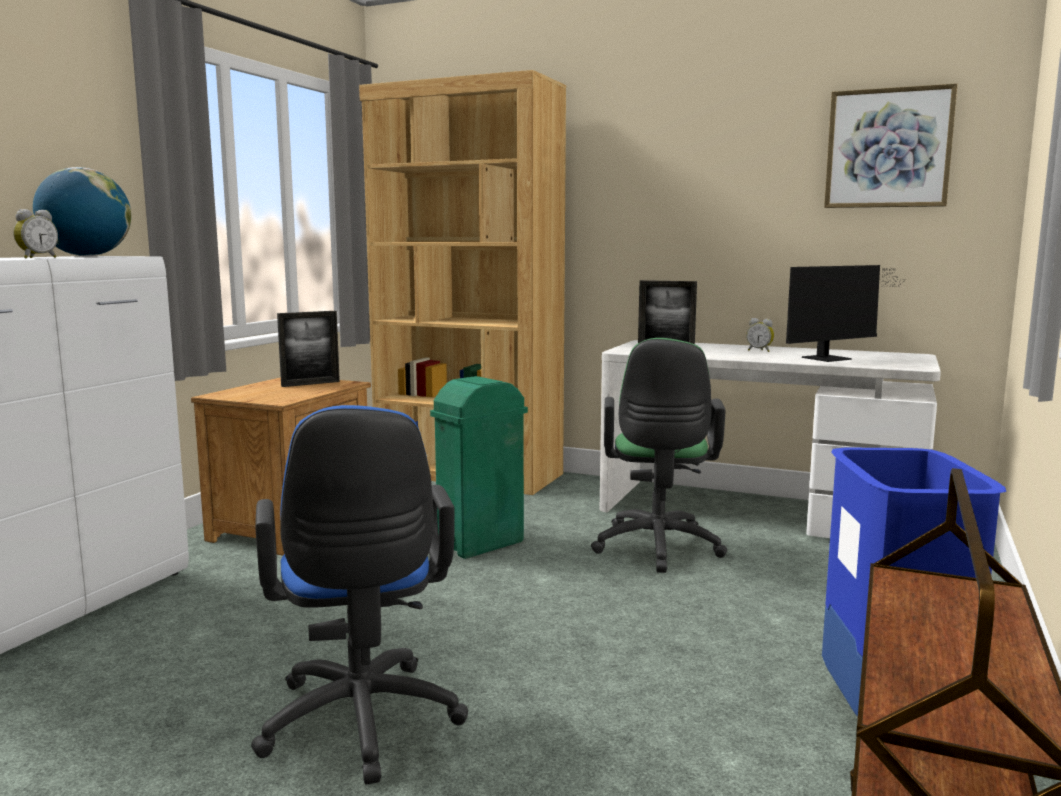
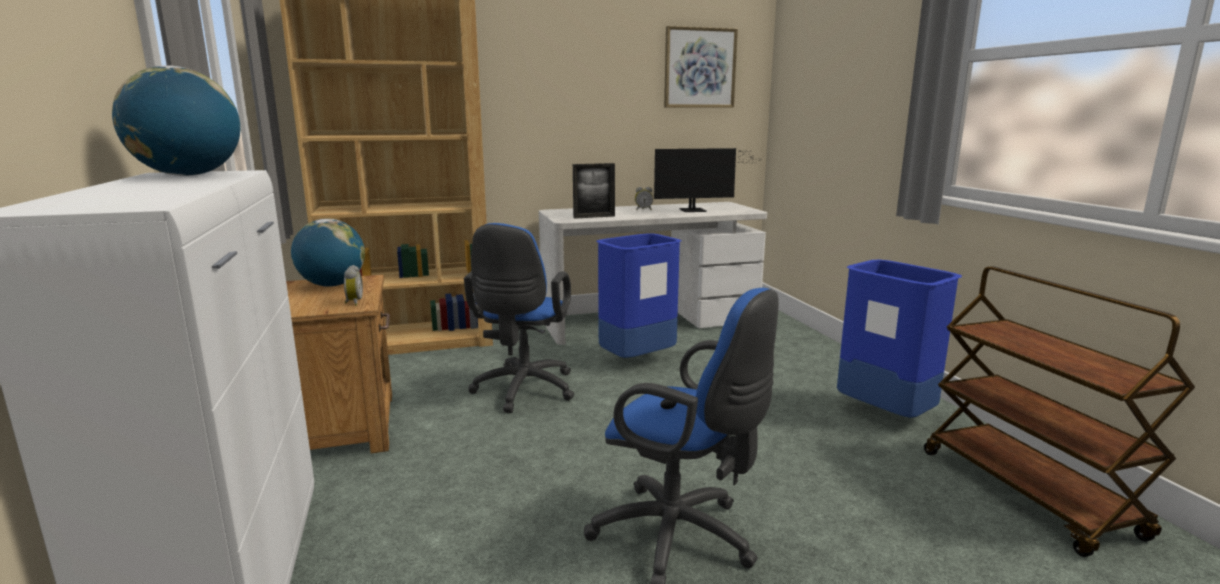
camera: 40 degrees left, 5 degrees up
(37, 258) = (199, 184): alarm clock -> alarm clock (353, 303)
(310, 384) = (332, 285): picture frame -> globe
(479, 544) = (522, 391): green trash can -> blue office chair
(657, 549) = (637, 360): green office chair -> blue trash can
(832, 358) = (697, 210): monitor -> monitor turned 60 degrees clockwise

